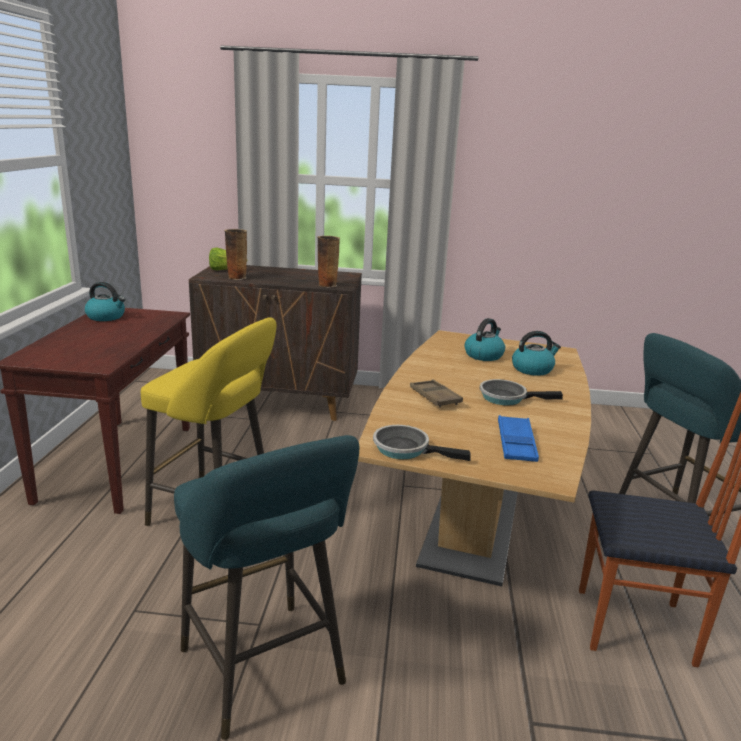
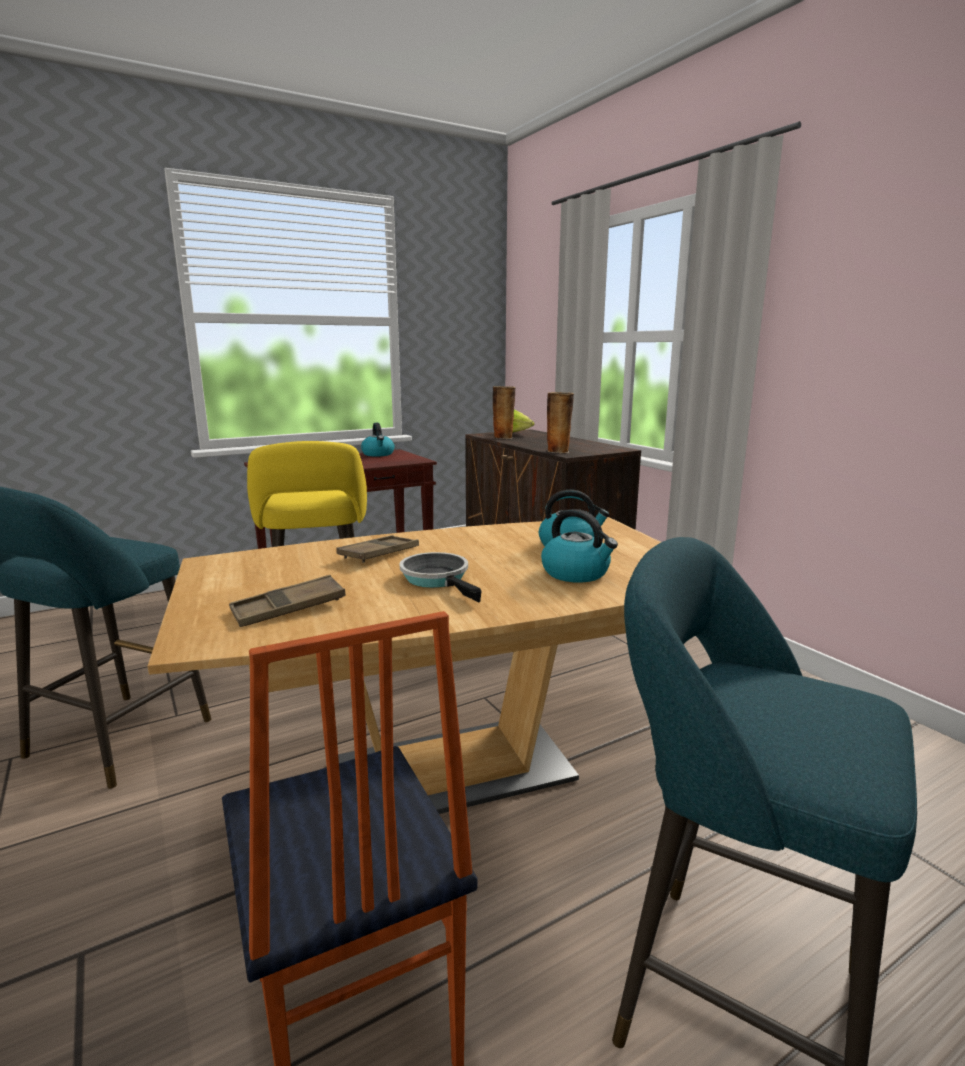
camera: 55 degrees right, 5 degrees down
(406, 449) = (215, 570): frying pan -> none
(516, 443) = (289, 608): blue tray -> brown tray

